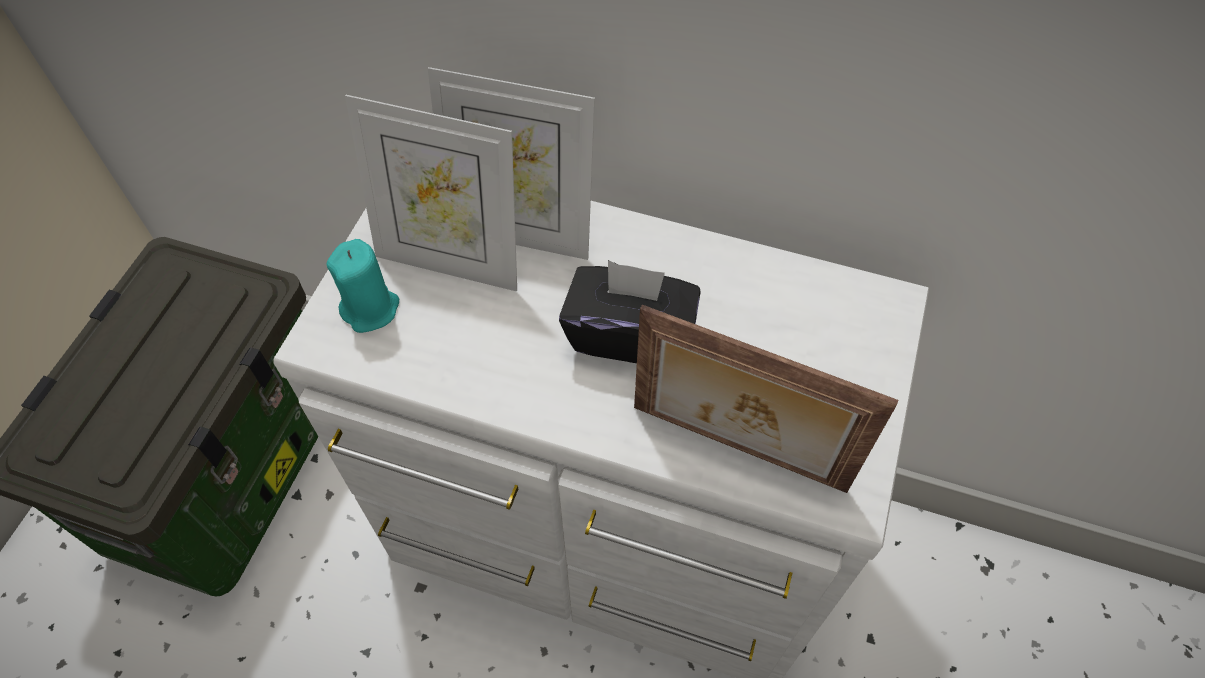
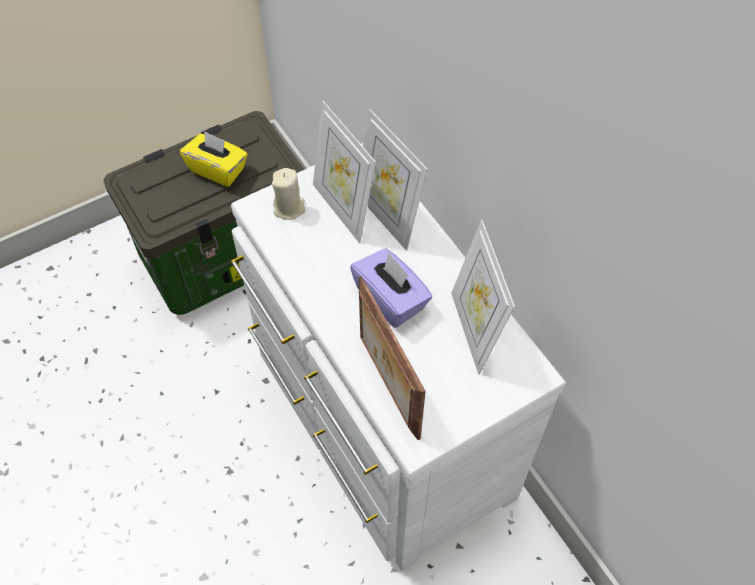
camera: 40 degrees right, 0 degrees up
(162, 349) = (218, 169): none -> yellow tissue box
(371, 309) = (289, 208): turquoise candle -> beige candle
(630, 335) = (391, 299): black tissue box -> purple tissue box
(769, 300) = (474, 330): none -> picture frame

